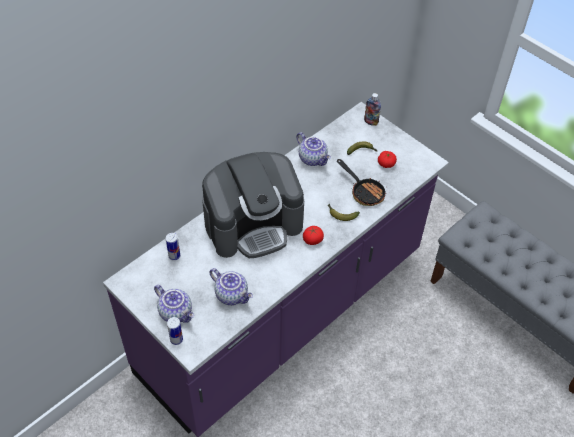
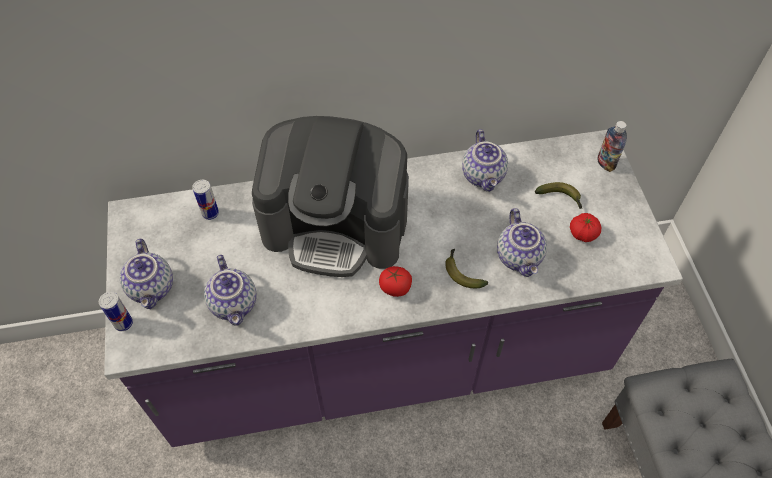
camera: 35 degrees right, 5 degrees up
(364, 191) = (520, 257): frying pan -> teapot

